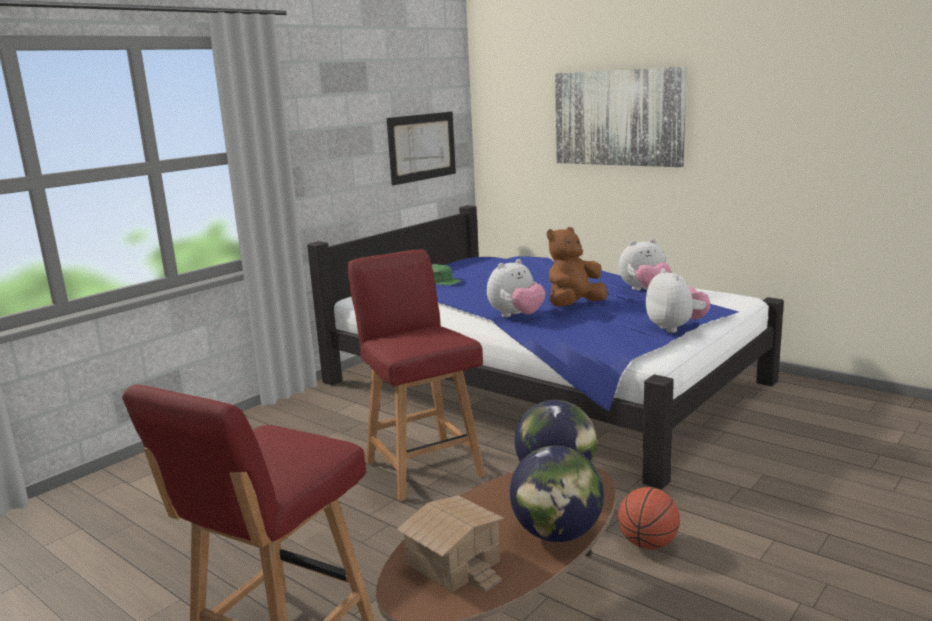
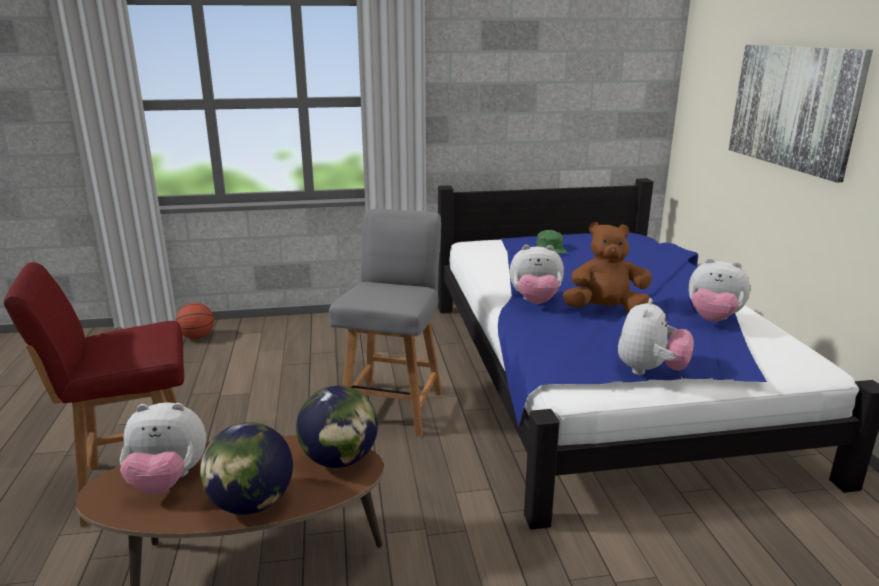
camera: 40 degrees right, 5 degrees up
(422, 147) = (599, 111): picture -> none
(423, 467) = (393, 406): red chair -> grey chair
(454, 561) = (168, 481): toy house -> plush toy
(648, 544) = (437, 568): basketball -> basketball (197, 337)

